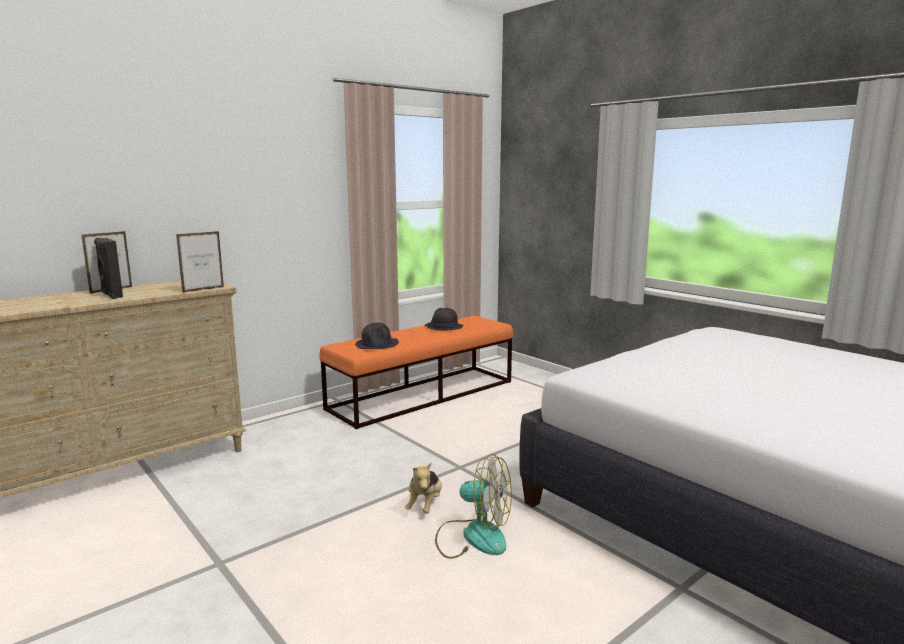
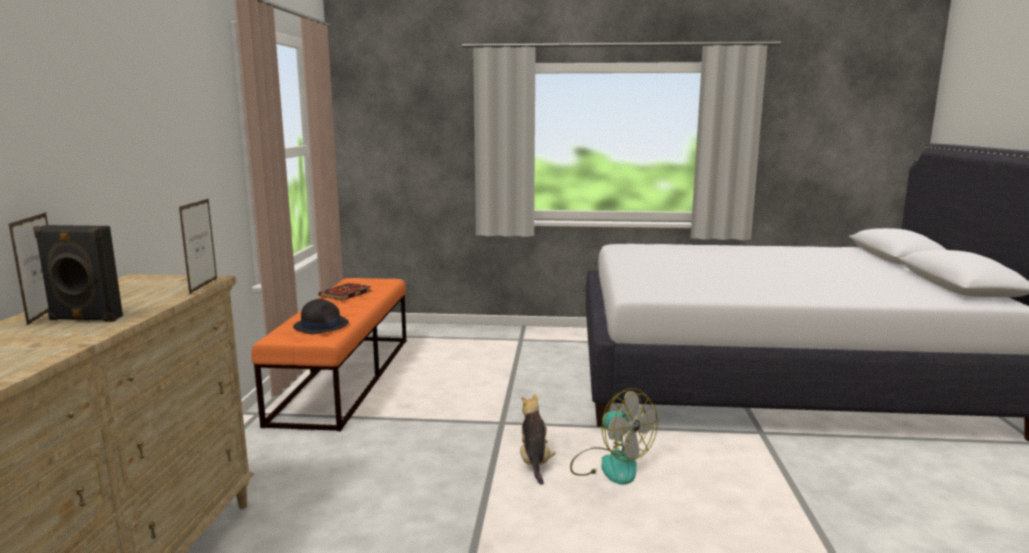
camera: 45 degrees left, 0 degrees up
(425, 505) = (534, 462): plush toy -> plush toy turned 150 degrees counterclockwise
(443, 326) = (345, 294): black hat -> book
(473, 537) = (610, 465): fan -> fan turned 75 degrees clockwise

